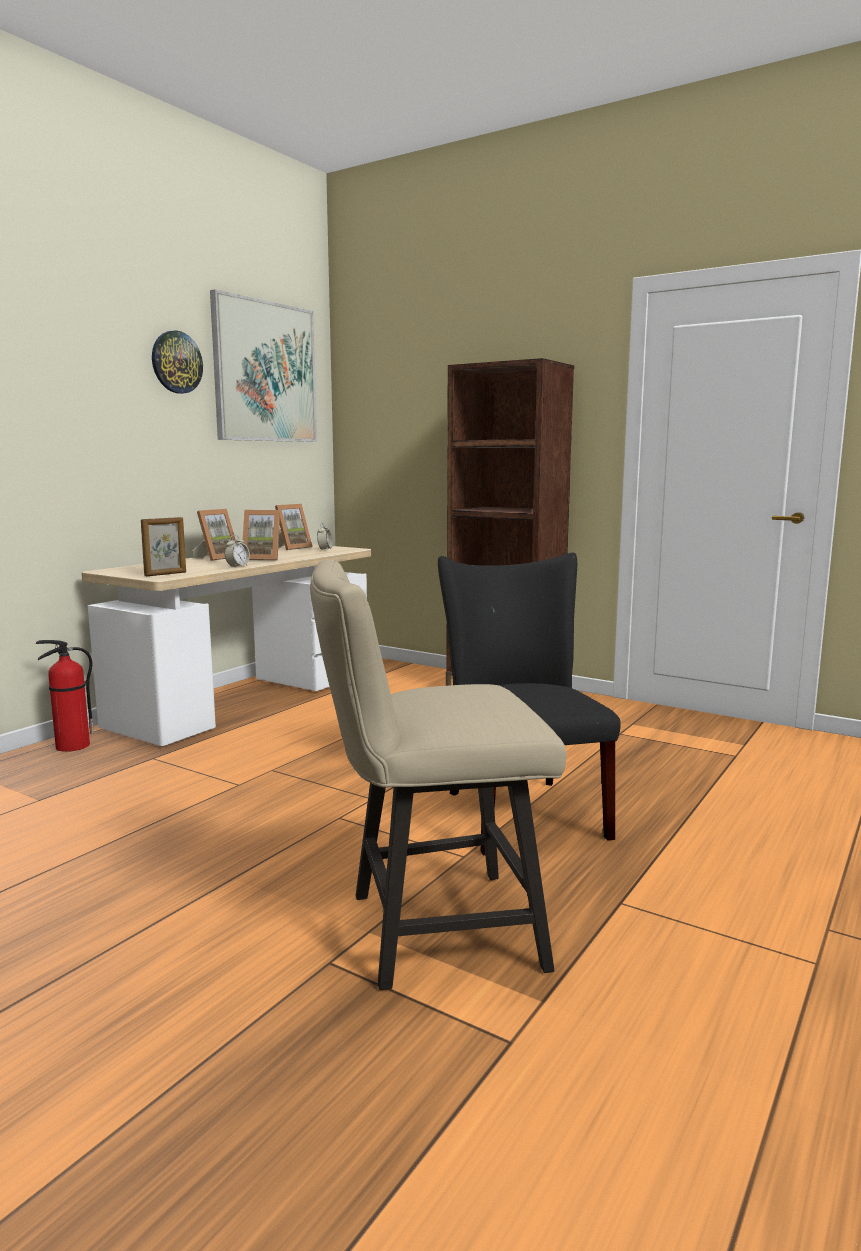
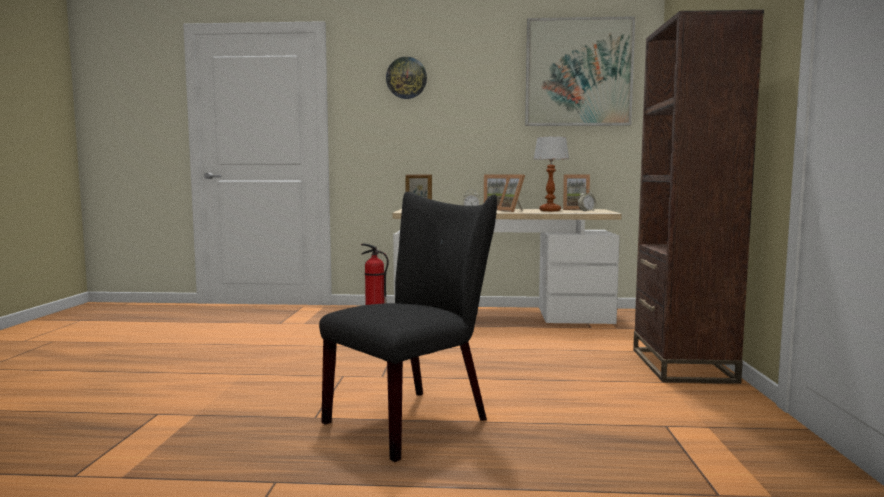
camera: 60 degrees right, 5 degrees down
(176, 362) = (492, 74): wall clock -> wall clock (406, 78)
(288, 553) = (549, 210): none -> table lamp
(429, 931) = (202, 429): beige chair -> none

